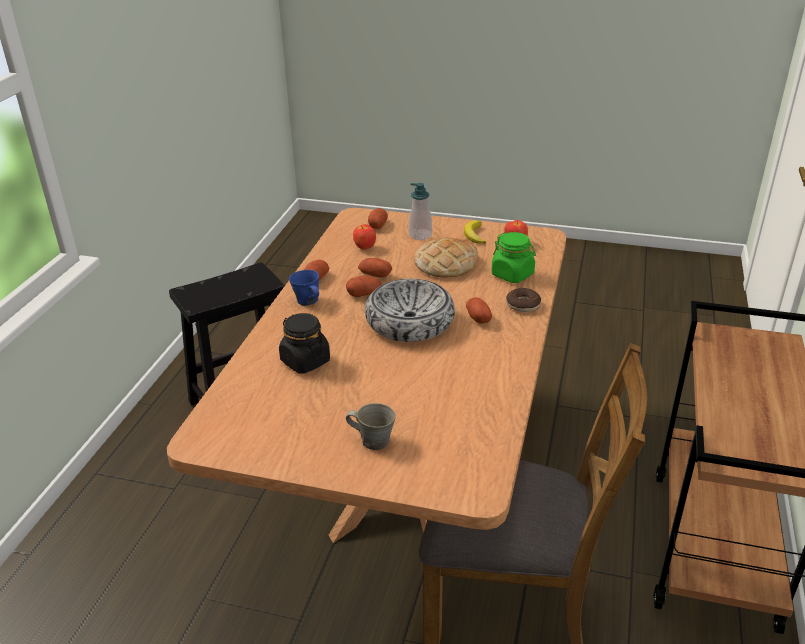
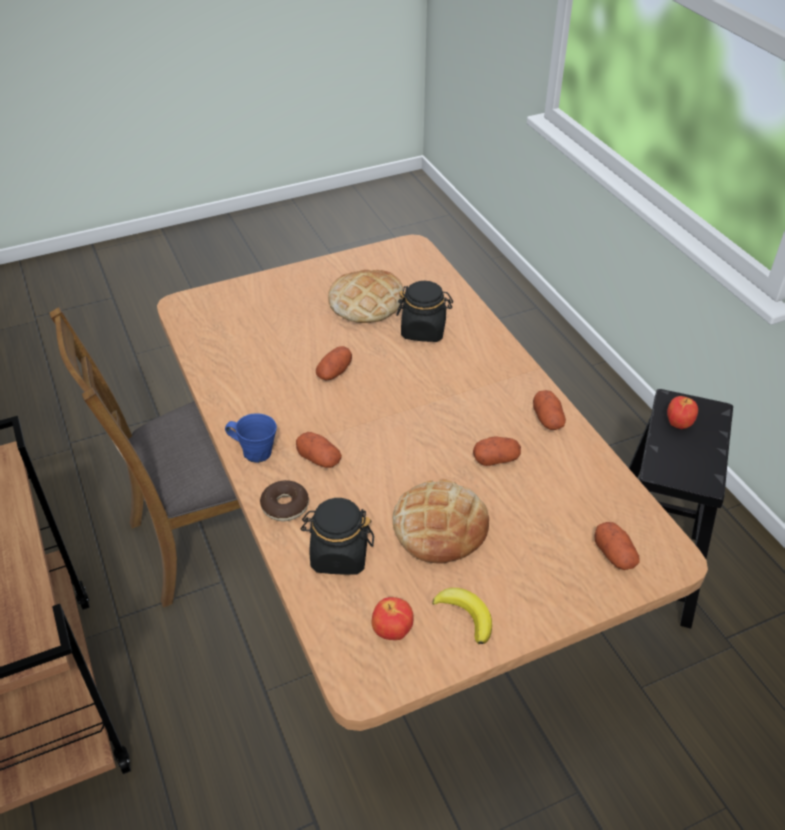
camera: 140 degrees right, 10 degrees up
(308, 301) = (511, 387): blue mug -> blue mug (255, 452)
(314, 406) = (366, 302): none -> bread
(364, 294) = (471, 426): potato -> potato (334, 372)
(365, 248) = (567, 497): apple -> apple (678, 424)
(373, 440) = (292, 301): grey mug -> none
(410, 322) = (383, 416): bowl -> none
(420, 235) = (535, 567): soap dispenser -> none
(512, 274) = (339, 555): green jar -> black jar

